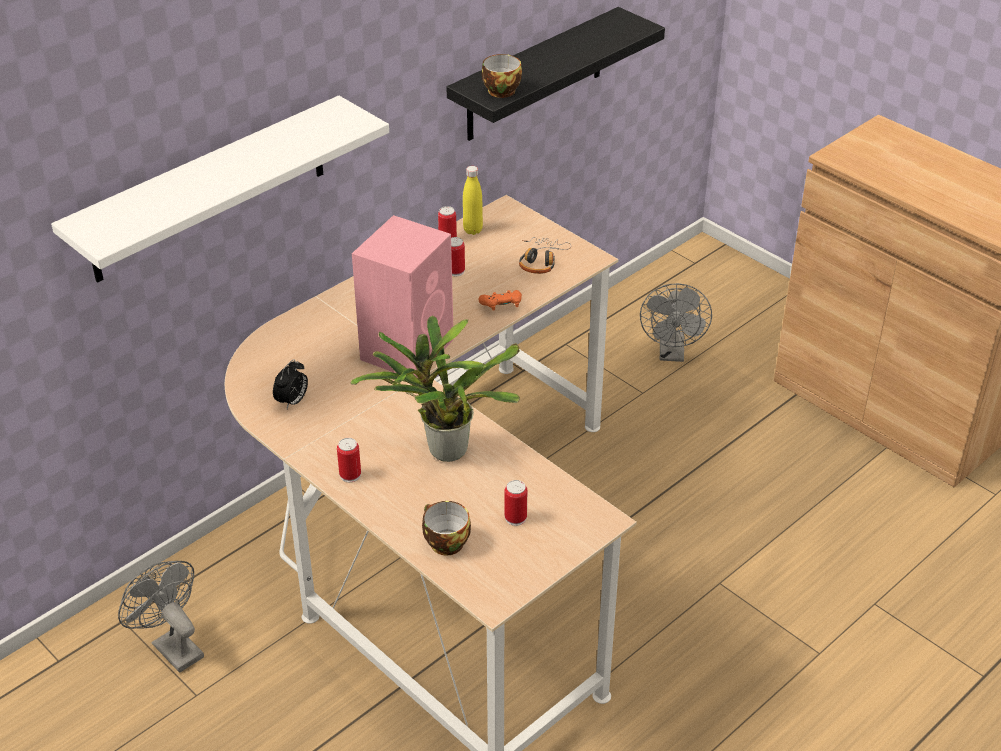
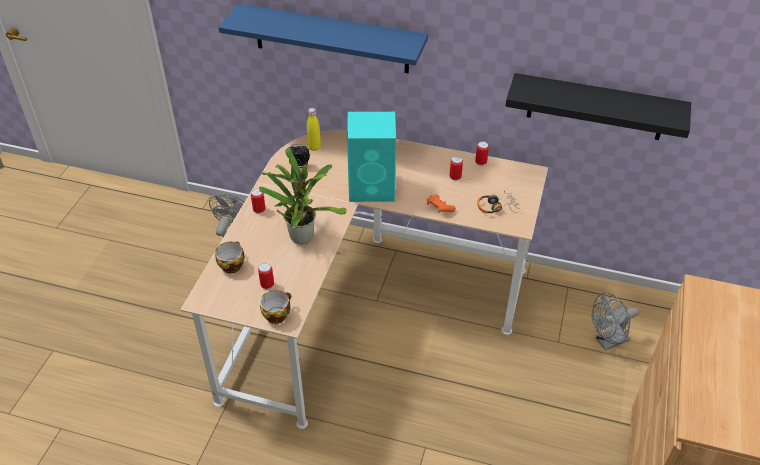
camera: 60 degrees right, 5 degrees up
(209, 190) = (331, 39): white shelf -> blue shelf
(408, 348) = (373, 188): pink speaker -> turquoise speaker
(473, 230) = (499, 168): yellow bottle -> yellow bottle (314, 147)
(499, 90) = (531, 92): cup -> cup (277, 314)

